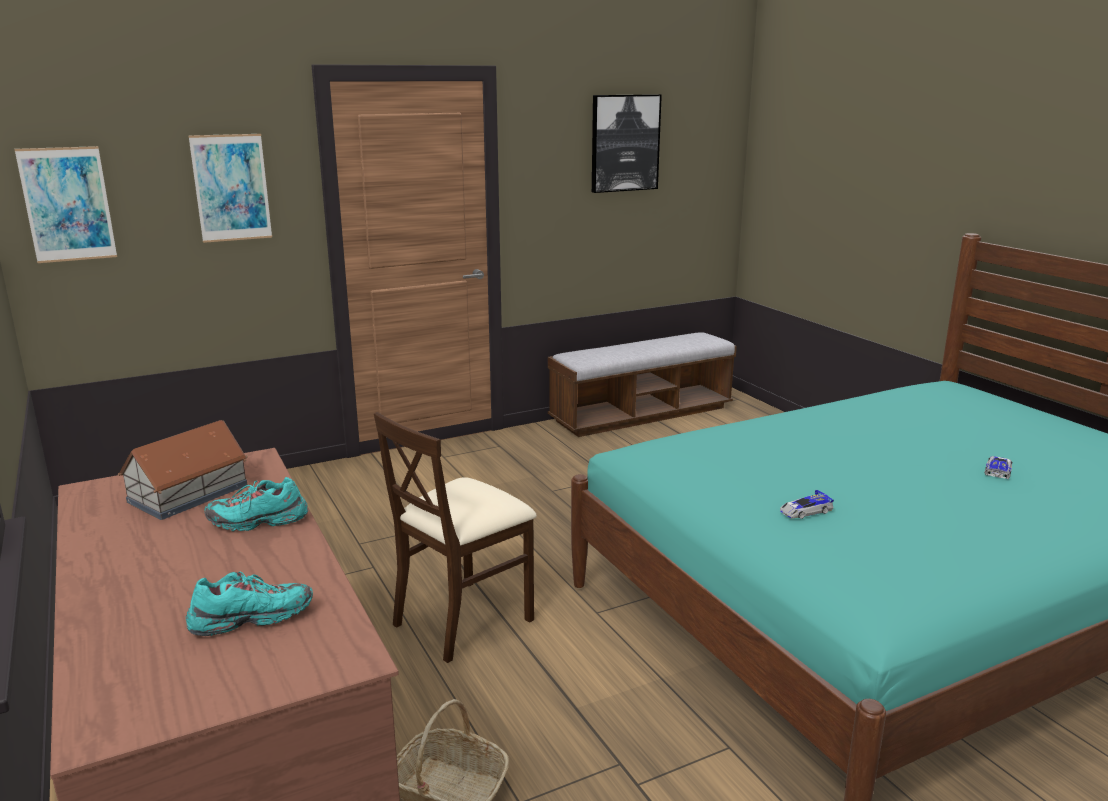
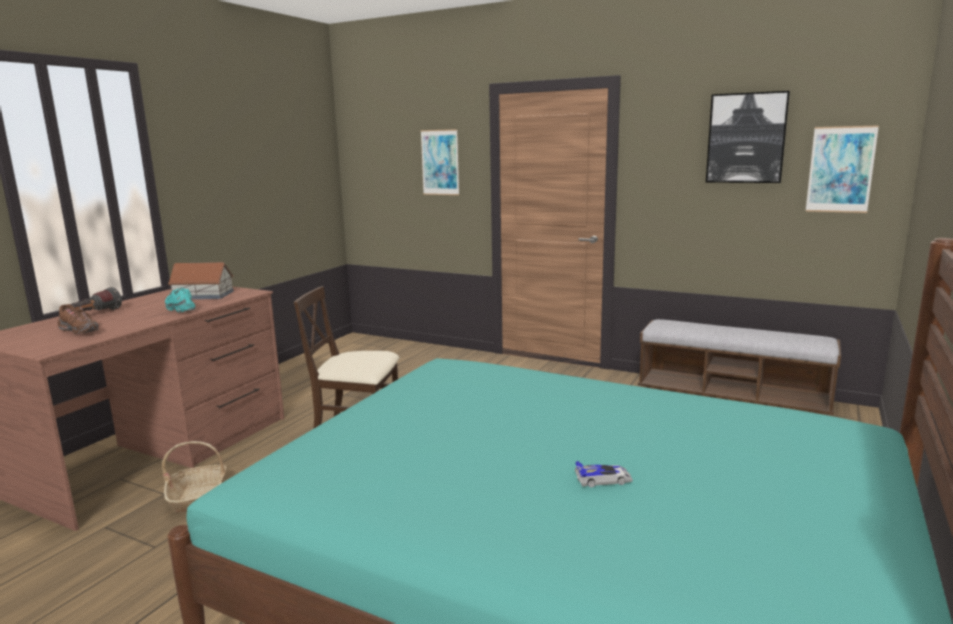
camera: 55 degrees right, 5 degrees down
(67, 204) = (367, 167): picture -> picture (840, 169)
(132, 597) = (95, 314): none -> flashlight
(251, 620) = (79, 331): turquoise shoe -> brown shoe
(805, 511) = (390, 421): toy car -> none

